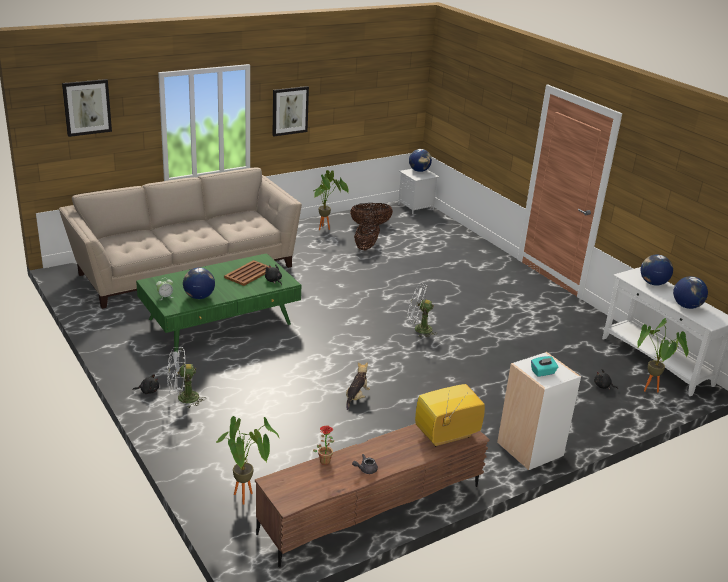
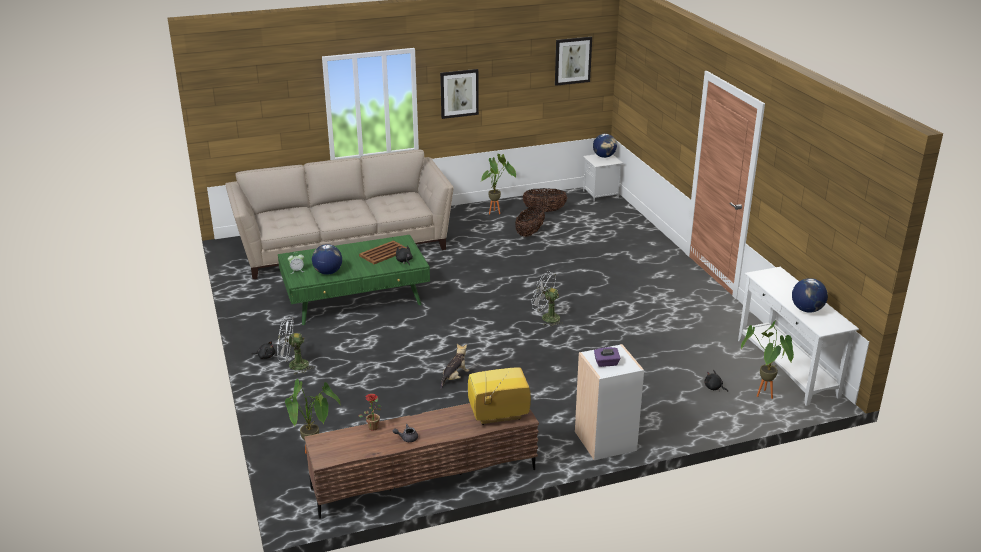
camera: 15 degrees right, 0 degrees up
(87, 107) = (253, 89): picture -> picture (572, 60)
(543, 372) = (606, 363): turquoise tissue box -> purple tissue box
(653, 283) = (783, 284): globe -> none

